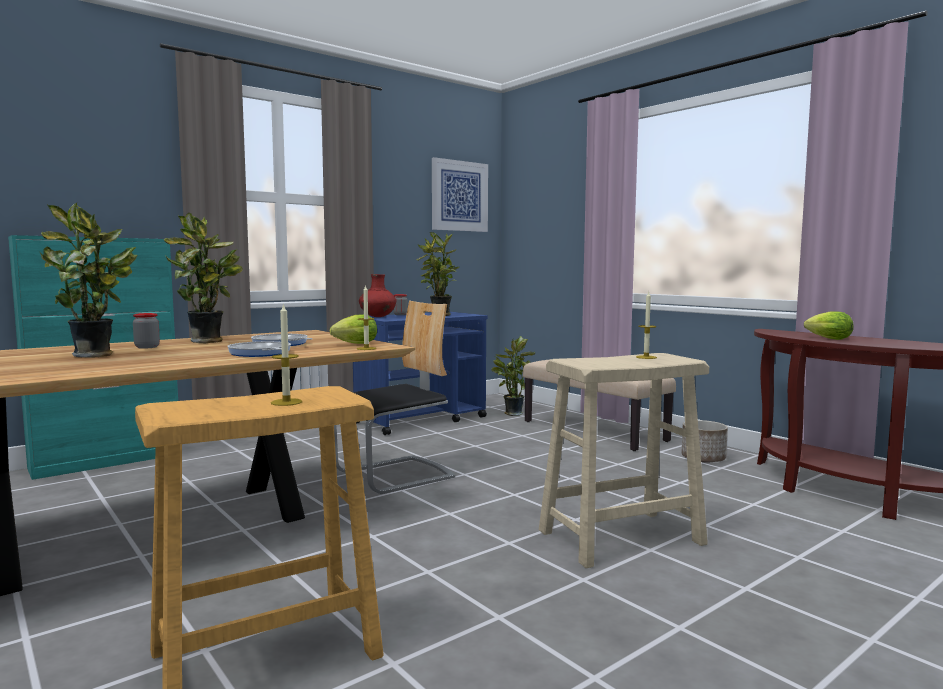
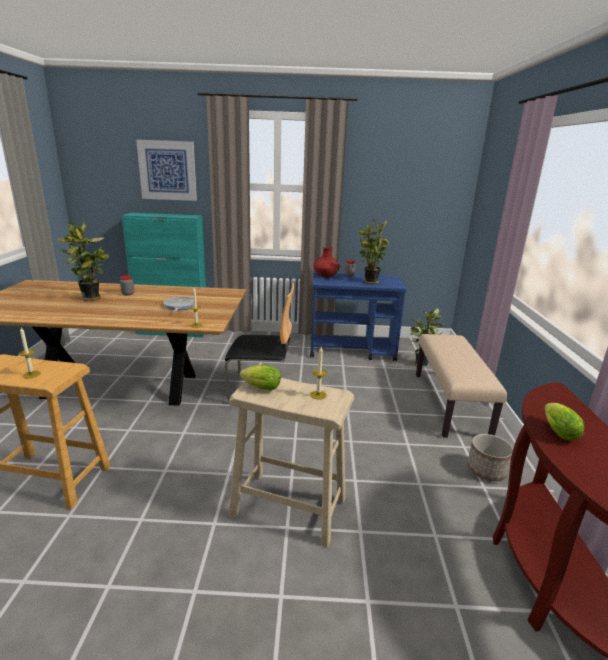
camera: 40 degrees right, 15 degrees up
(208, 341) = (163, 293): potted plant -> none
(260, 353) = (142, 316): frying pan -> none
(353, 344) = (207, 316): lettuce -> lettuce (259, 388)
(459, 196) = (430, 181): picture -> picture (167, 170)

